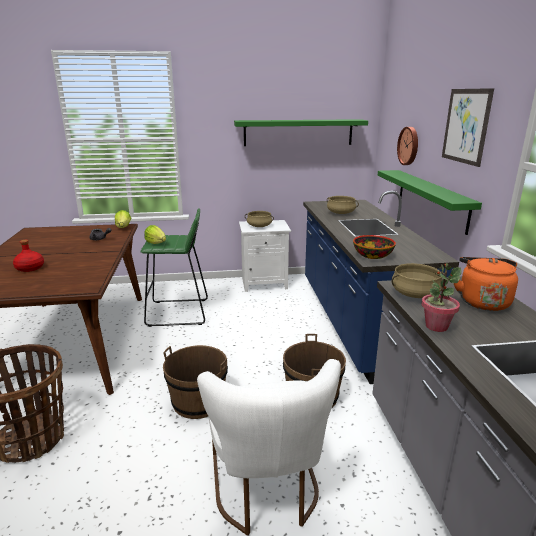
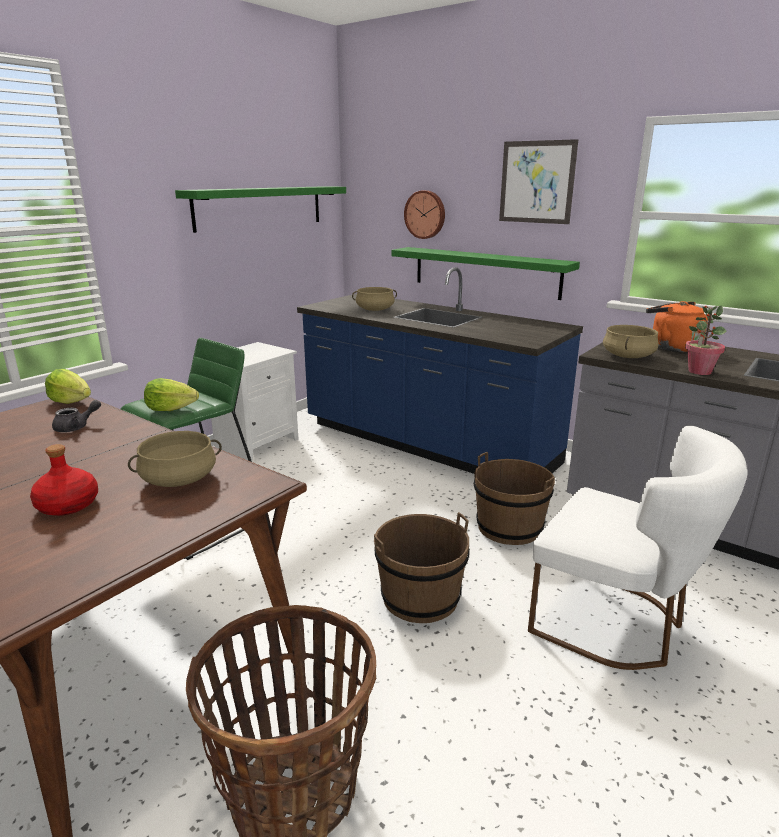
camera: 45 degrees left, 0 degrees up
(259, 226) = (245, 356): beige cooking pot -> beige cooking pot (179, 479)
(373, 255) = (517, 338): bowl -> none

